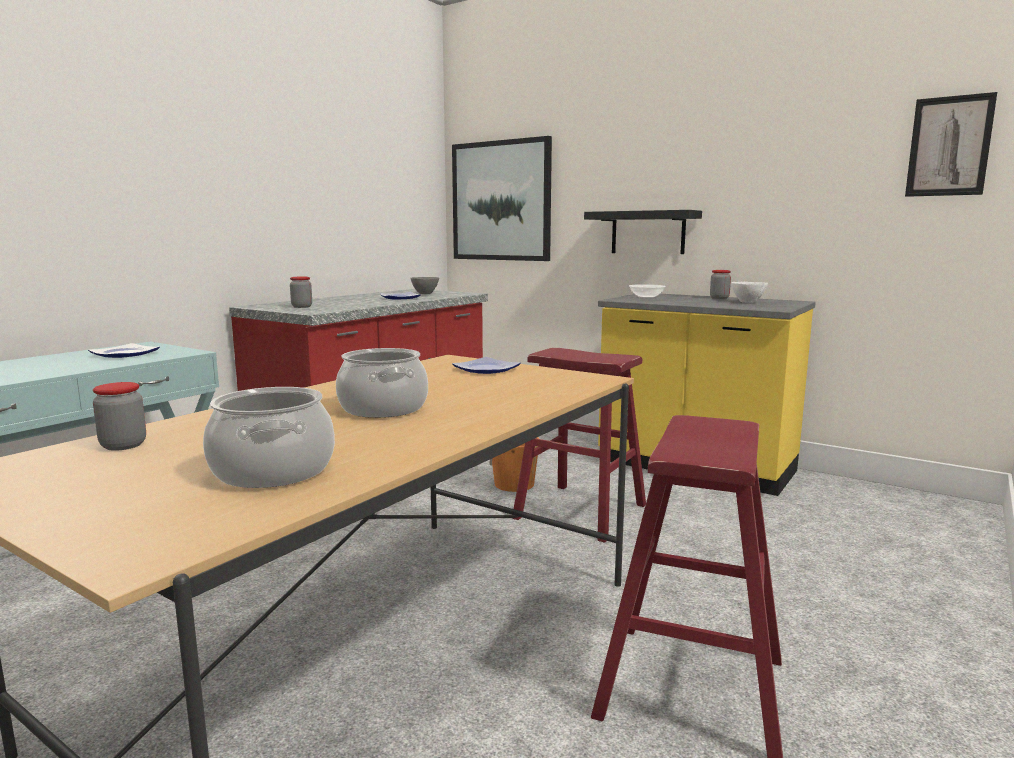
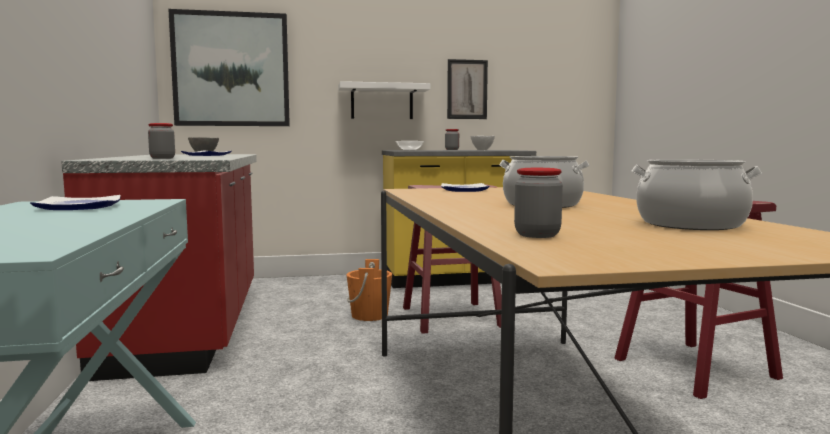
camera: 45 degrees left, 5 degrees down
(648, 232) = (382, 102): black shelf -> white shelf
(949, 146) = (568, 53): picture -> picture (467, 89)

